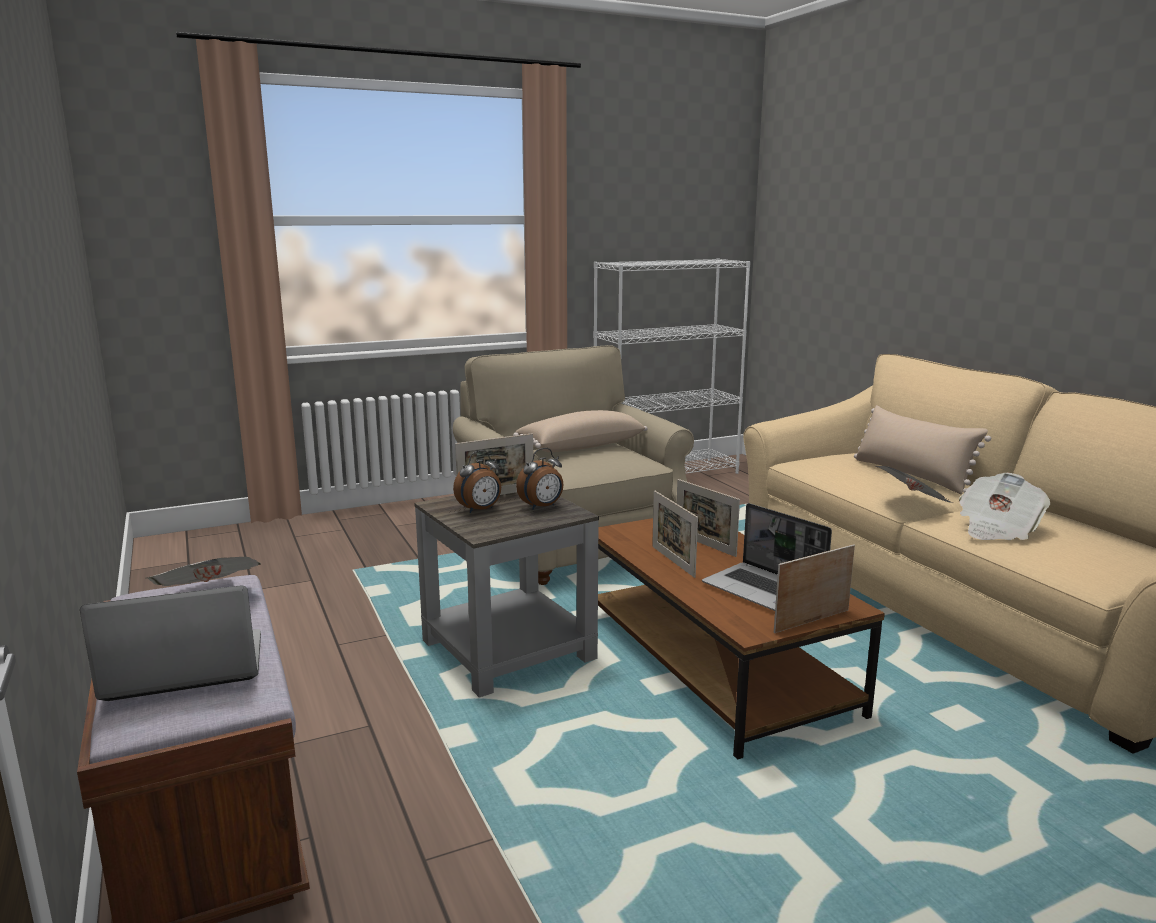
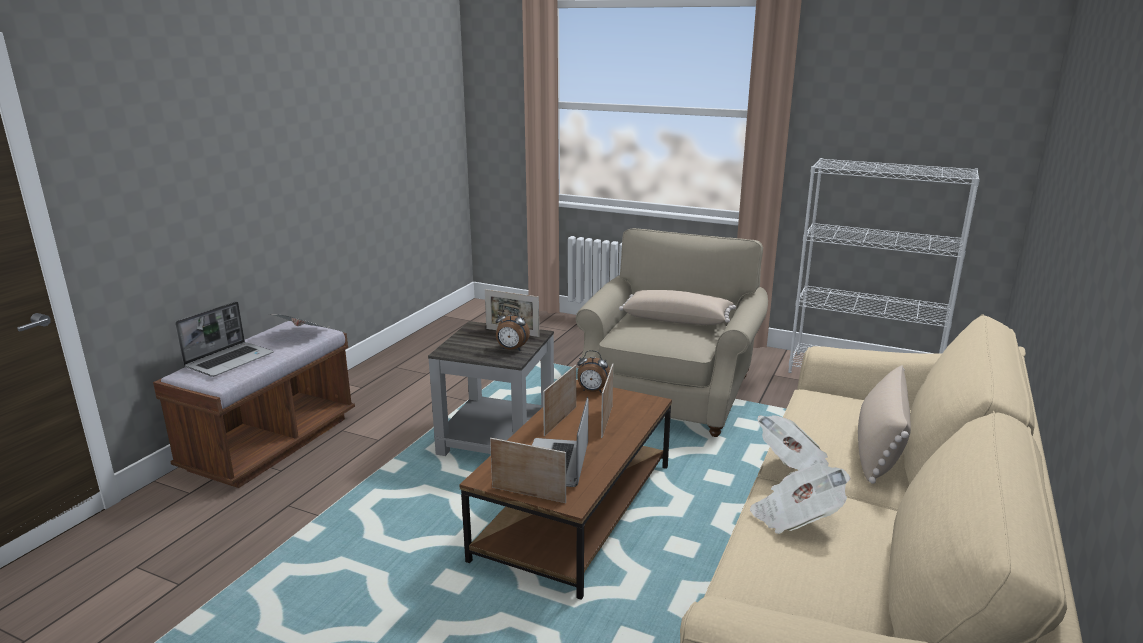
camera: 50 degrees right, 5 degrees up
(182, 669) = (230, 360): laptop -> laptop turned 90 degrees clockwise
(480, 510) = (481, 338): alarm clock -> alarm clock (592, 391)

